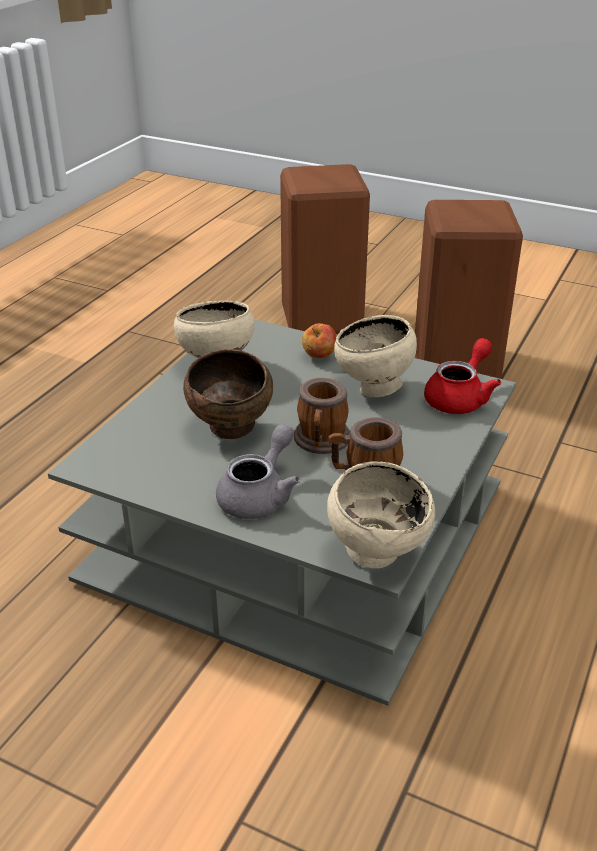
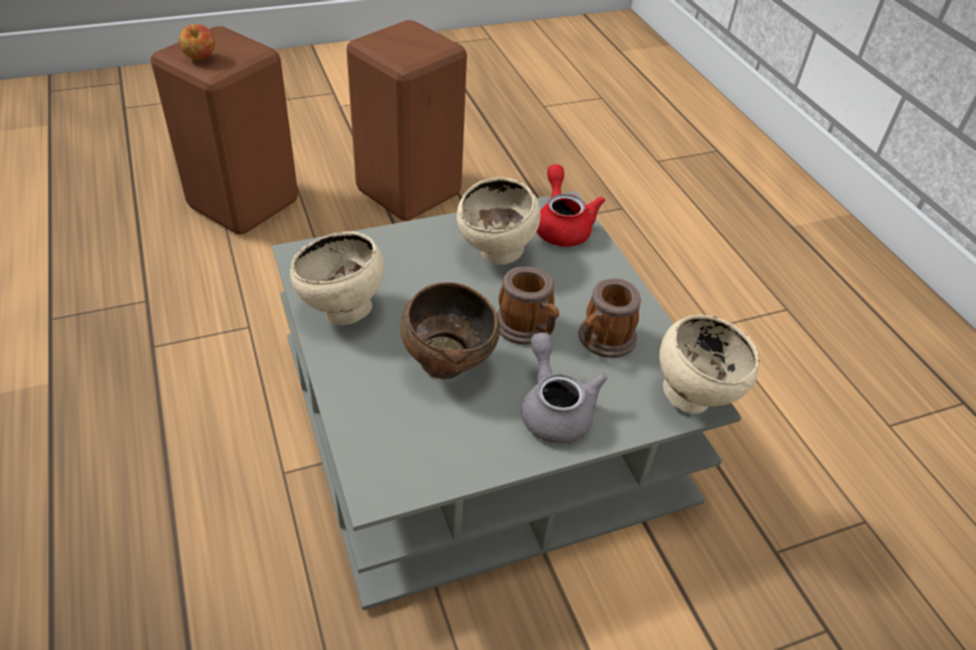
camera: 50 degrees left, 10 degrees up
(319, 357) = (412, 248): apple -> apple (200, 58)

